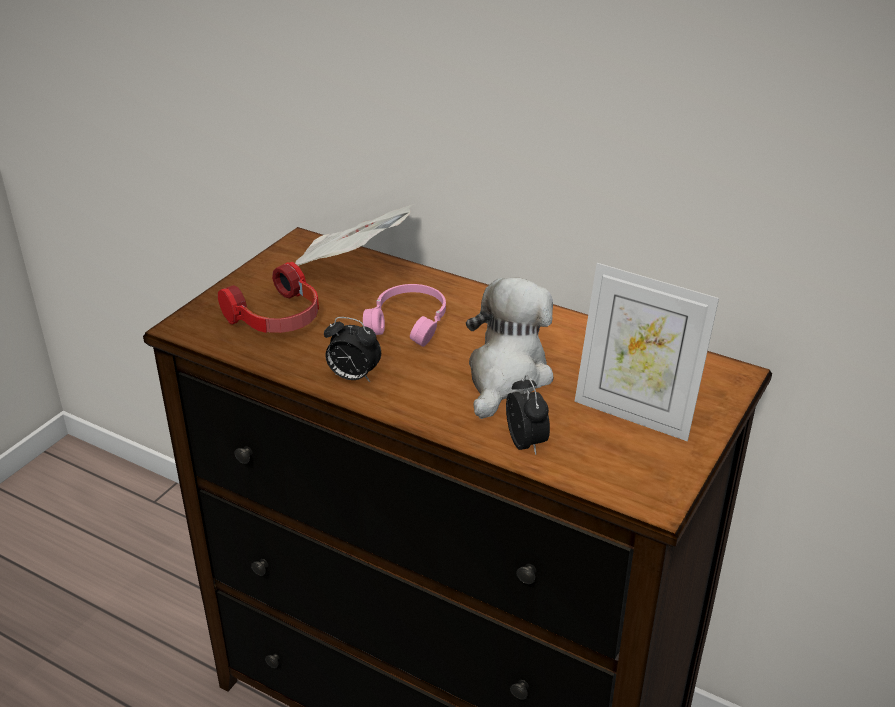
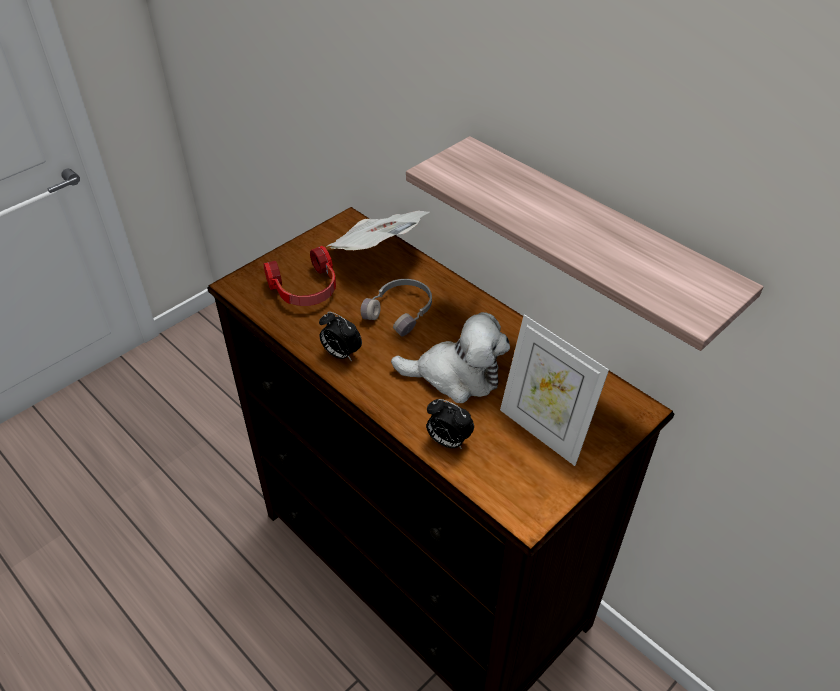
camera: 15 degrees right, 10 degrees up
(409, 323) = (401, 312): pink headphones -> grey headphones
(506, 376) = (456, 376): plush toy -> plush toy turned 60 degrees clockwise
(526, 443) = (447, 441): alarm clock -> alarm clock turned 120 degrees clockwise
(642, 184) = (593, 242): none -> shelf

